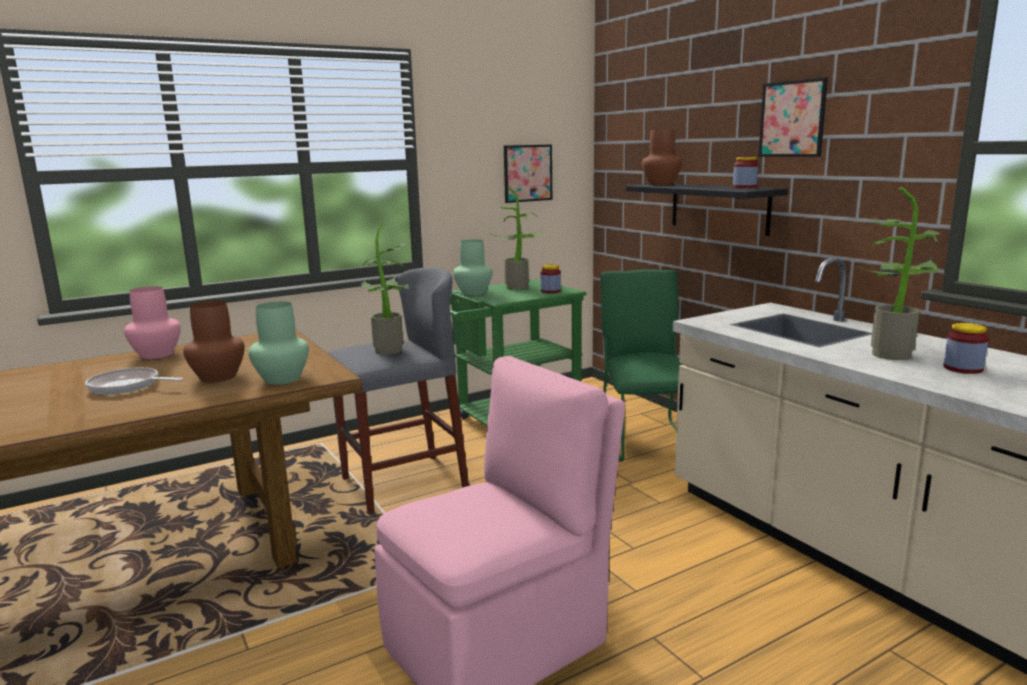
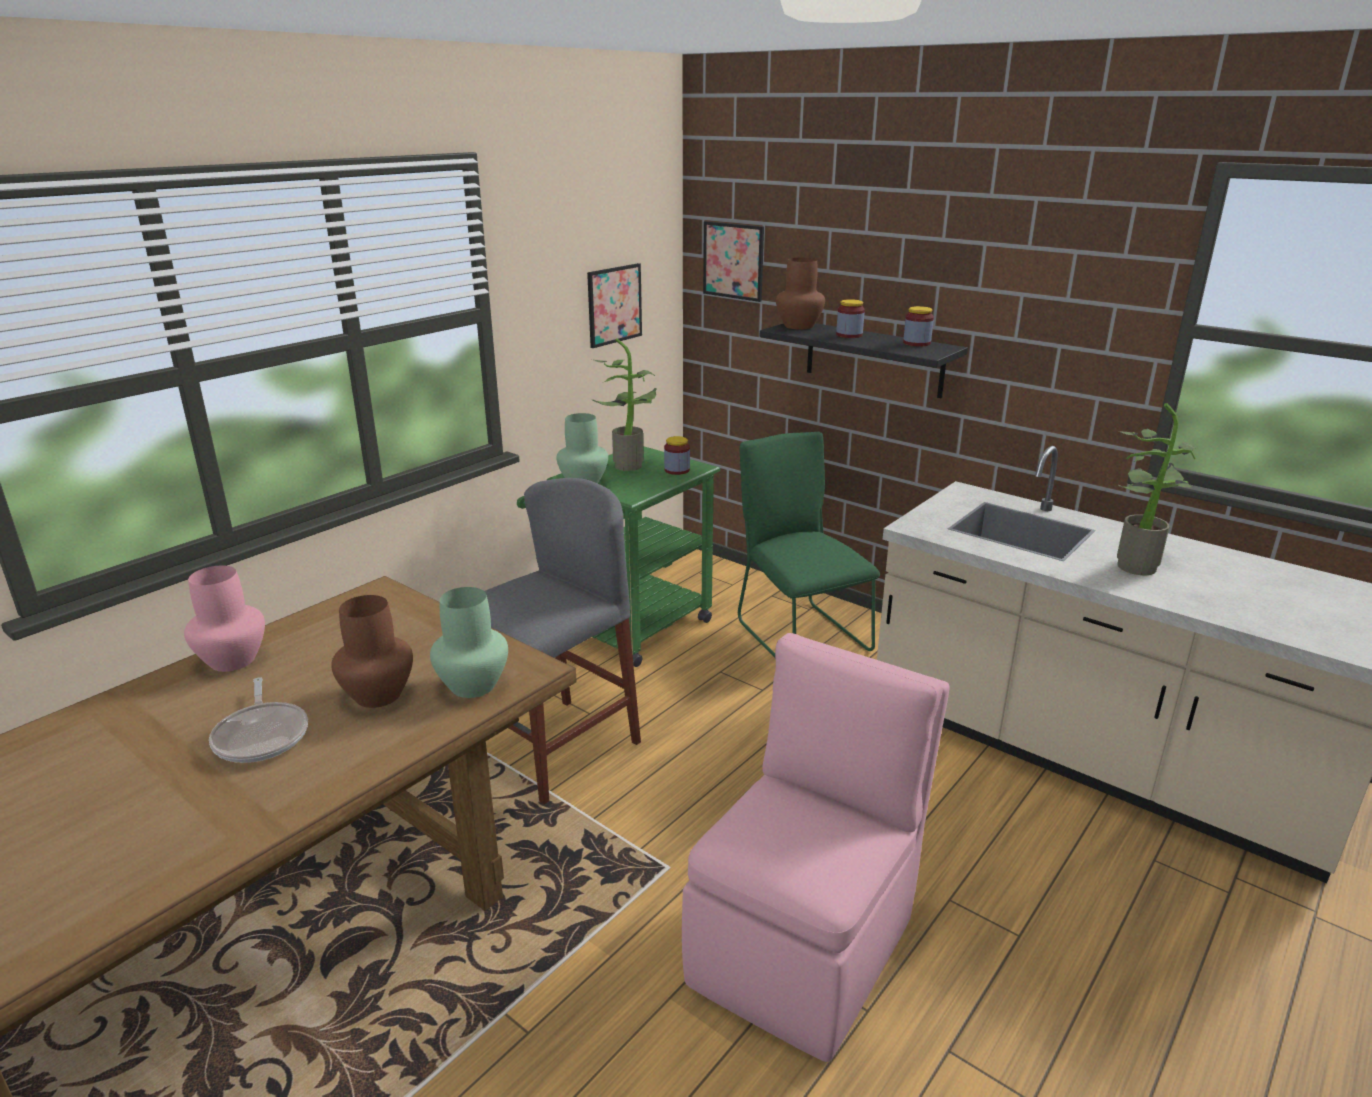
camera: 20 degrees left, 10 degrees up
(127, 386) = (262, 735): frying pan -> frying pan turned 105 degrees counterclockwise
(392, 351) = (548, 600): potted plant -> none
(792, 119) = (977, 268): picture -> picture (733, 261)
(963, 368) = (1210, 582): jar -> jar (849, 335)

